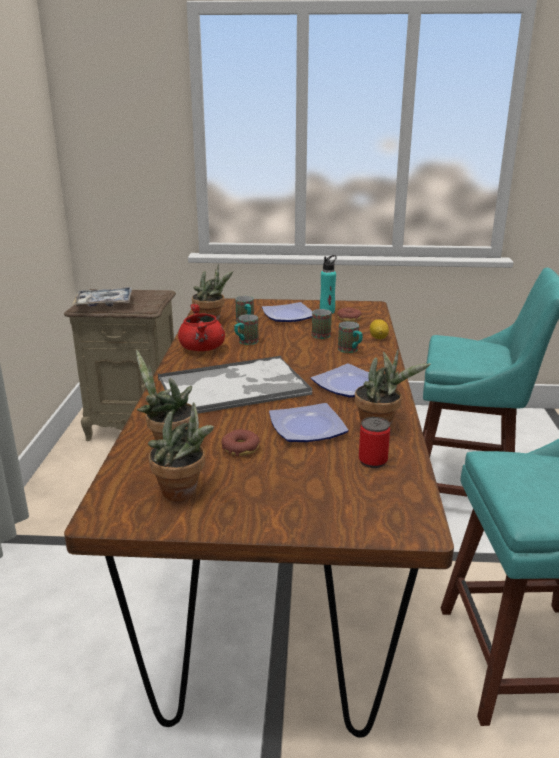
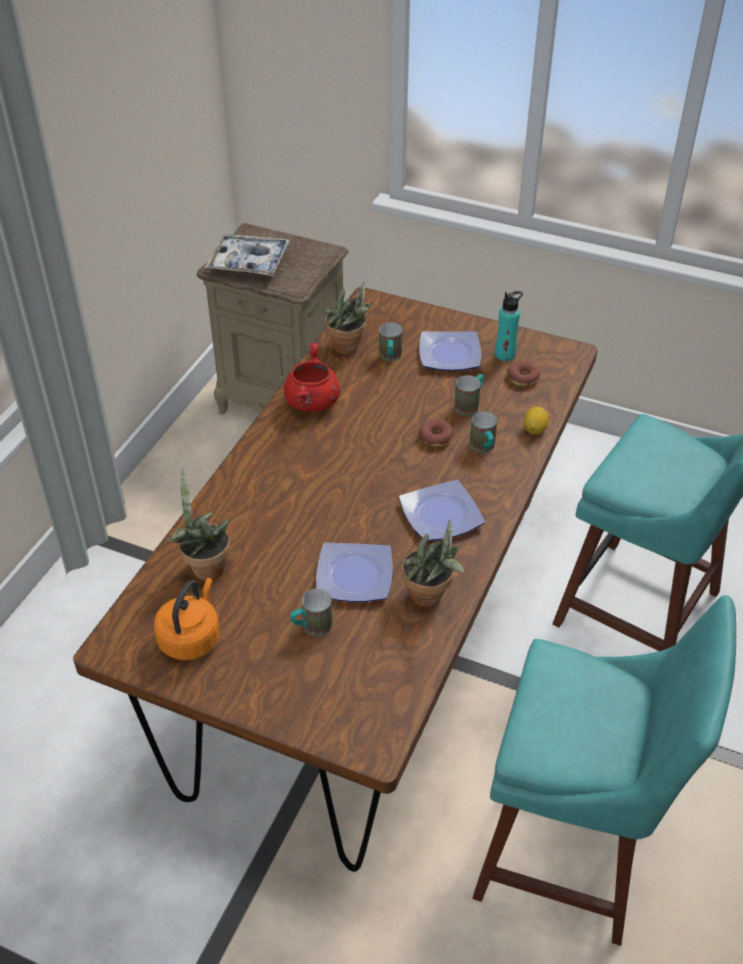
camera: 20 degrees right, 20 degrees up
(184, 493) = (191, 637): potted plant -> orange kettle
(235, 387) = (314, 486): tray -> none
(240, 448) = (272, 589): donut -> donut (436, 437)
(245, 343) = (368, 402): mug -> mug (311, 627)
(373, 461) = (391, 645): can -> none

